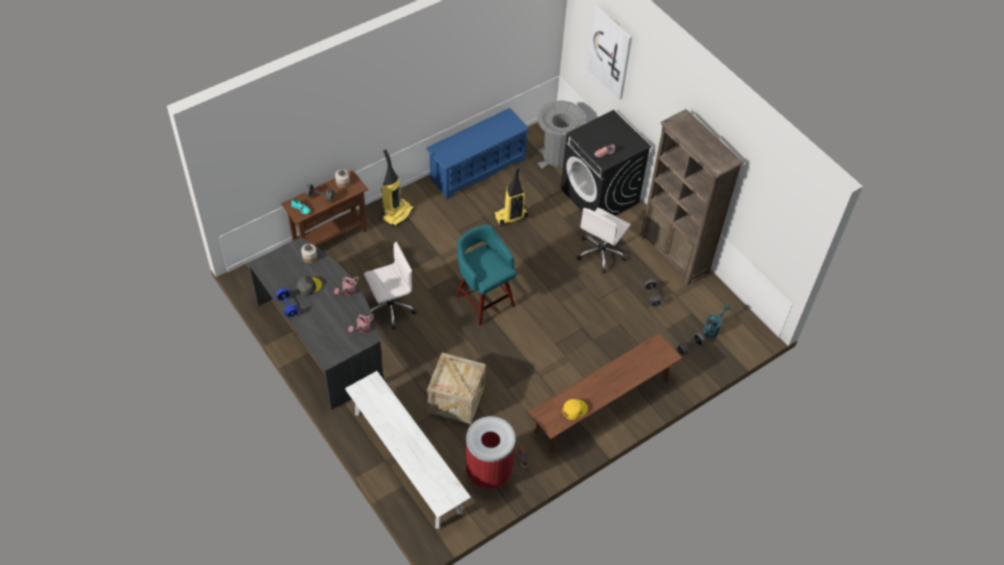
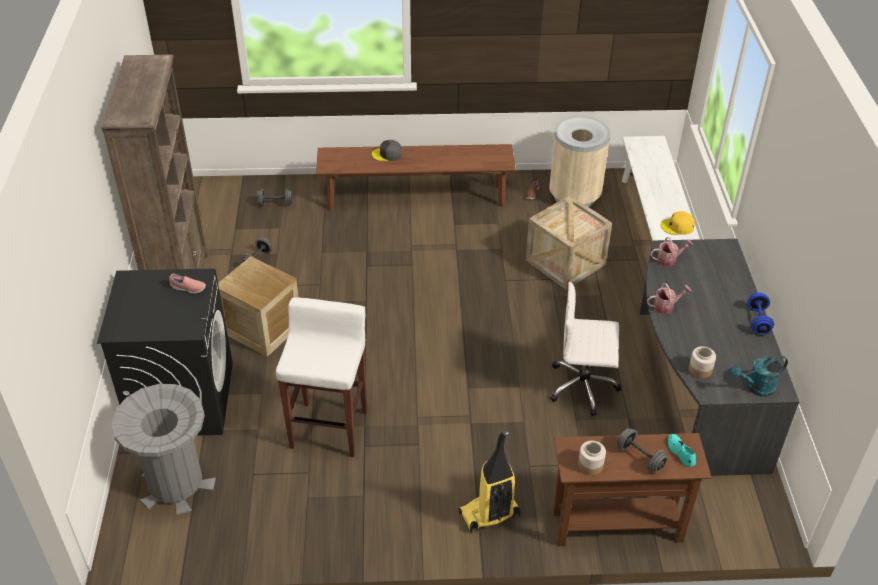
camera: 145 degrees left, 10 degrees down
(309, 286) = (718, 333): grey cap -> grey cap (387, 154)
(477, 169) = (310, 528): blue shoe rack -> none
(484, 299) = (454, 343): turquoise stool -> none
(489, 472) = (574, 196): red trash can -> beige trash can
(510, 217) = (329, 428): vacuum cleaner -> white stool
(574, 409) = (467, 153): yellow cap -> yellow cap (677, 227)
(601, 253) = (262, 329): white office chair -> crate
(610, 52) = (58, 287): picture -> none
(712, 328) = (232, 208): turquoise watering can -> turquoise watering can (756, 387)

